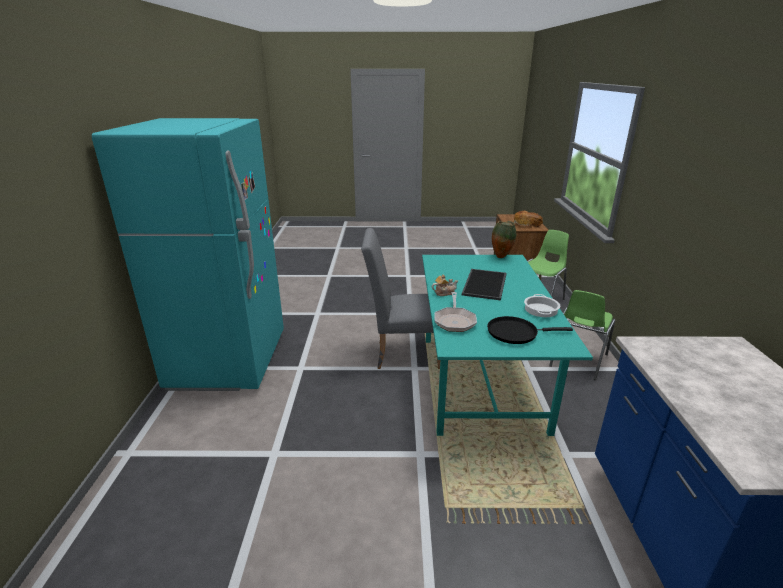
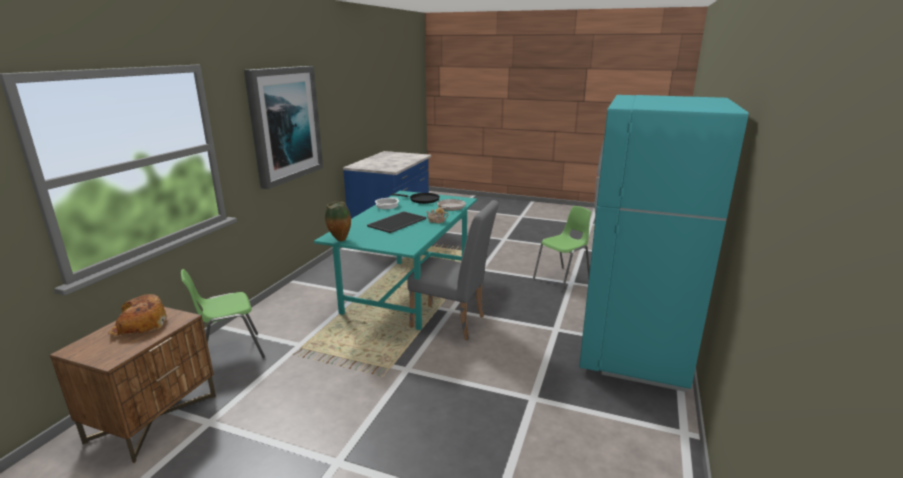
camera: 160 degrees left, 5 degrees down
(577, 360) = (312, 291): green chair -> green chair (562, 279)
(688, 187) = (284, 124): none -> picture

